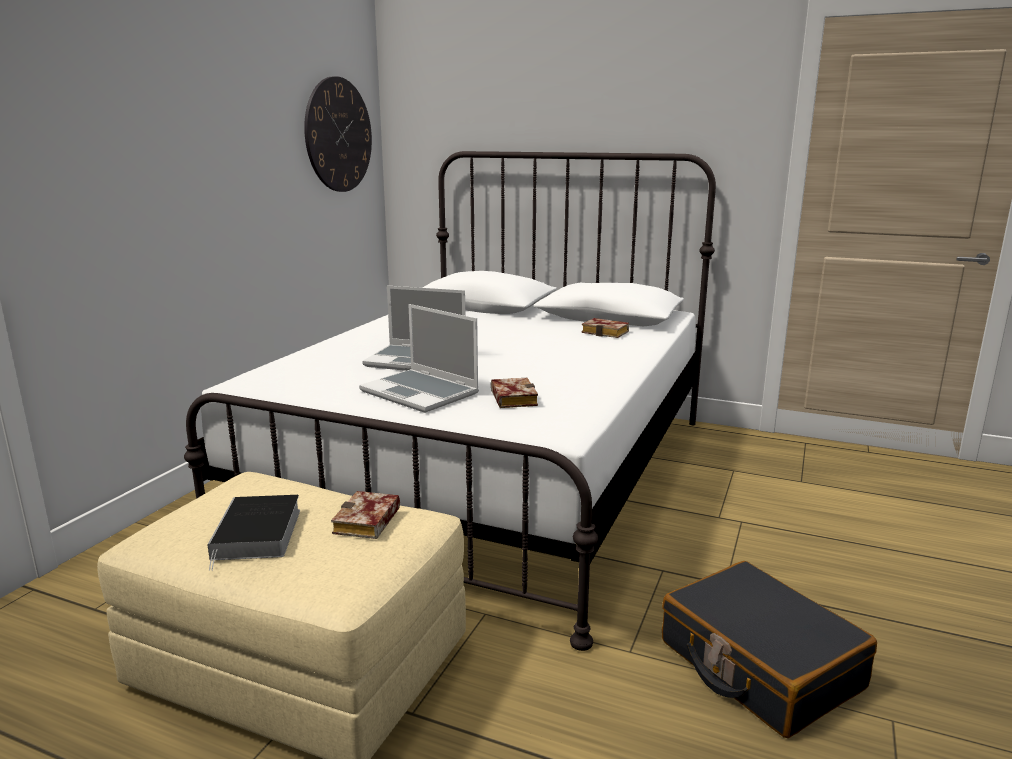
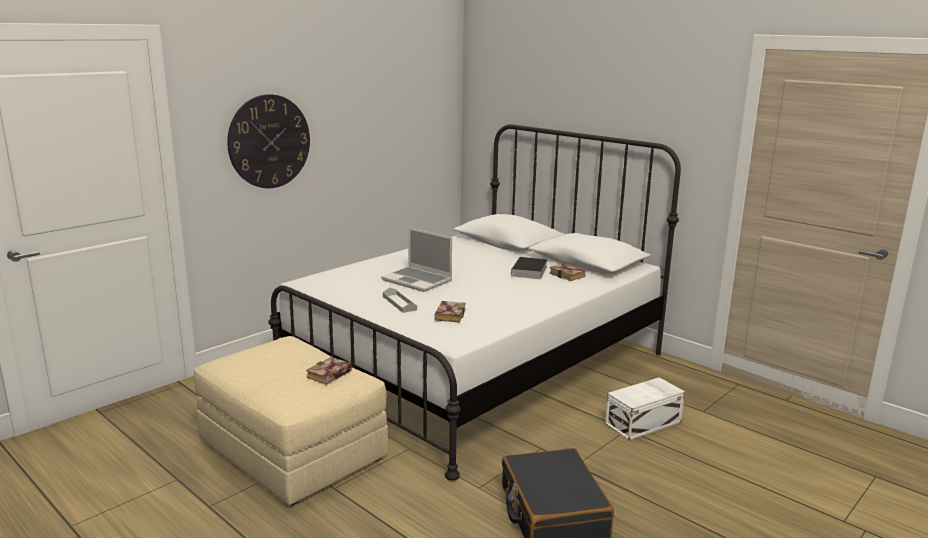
camera: 20 degrees right, 0 degrees up
(258, 535) = (270, 371): book -> book (529, 271)
(338, 135) = (422, 109): wall clock -> wall clock (269, 141)
(421, 393) = (399, 303): laptop -> grey tray
(753, 509) = (644, 423): none -> white storage box

